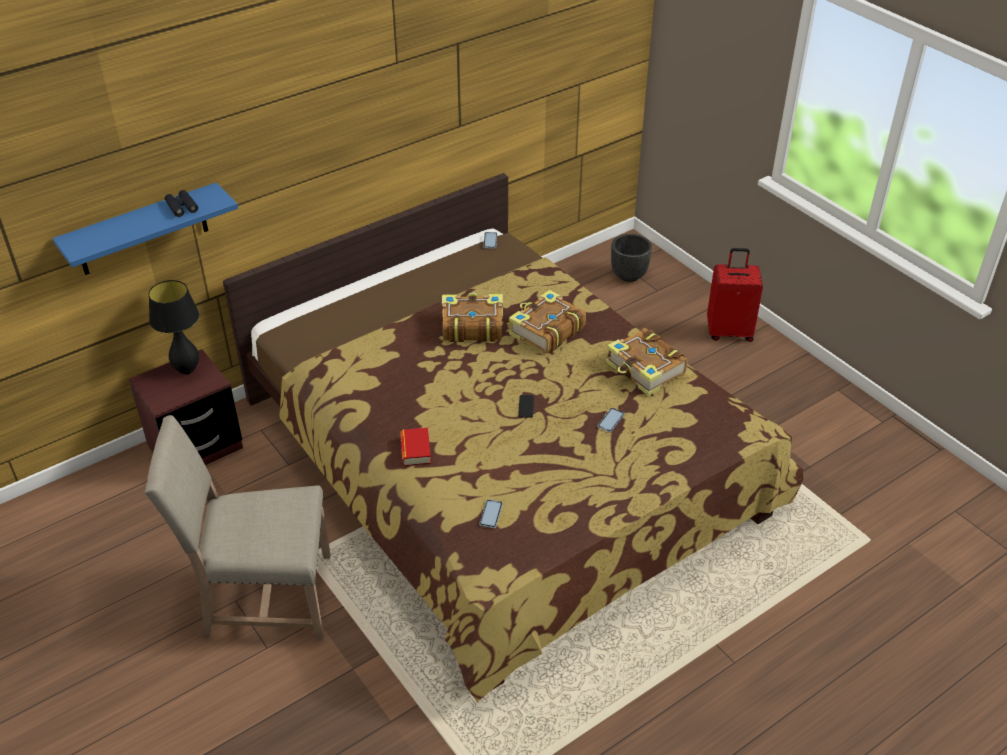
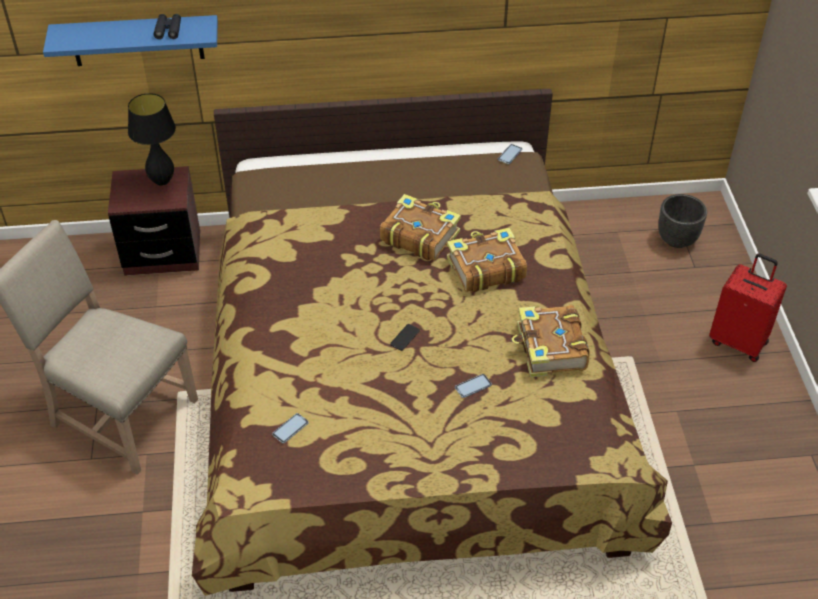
camera: 30 degrees right, 5 degrees up
(415, 450) = (274, 337): book -> none

